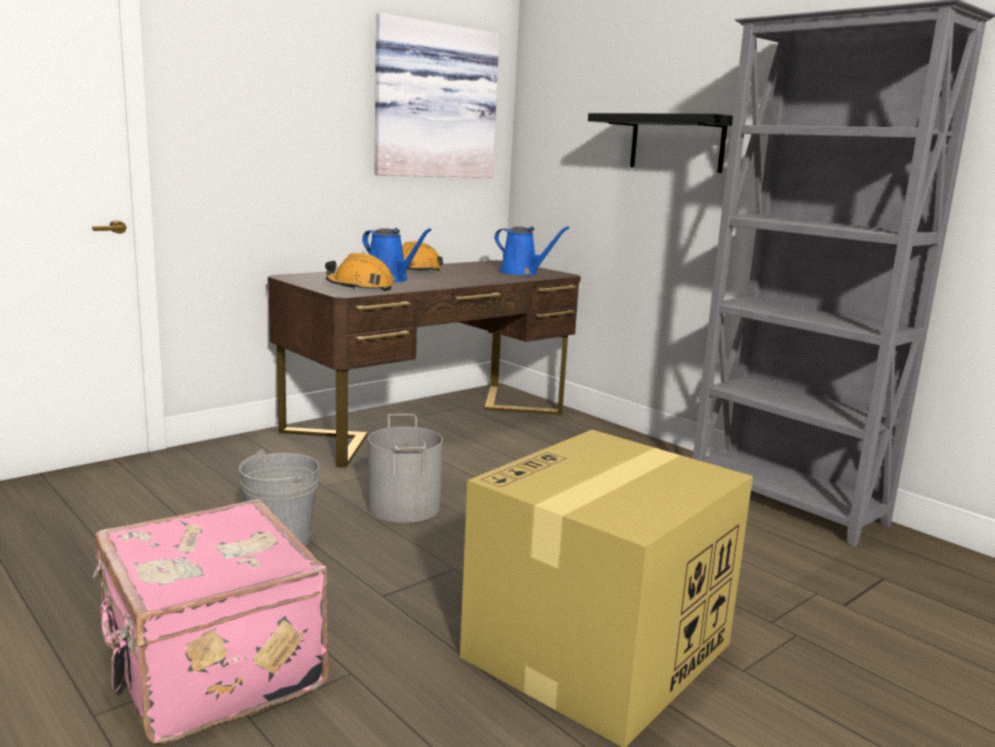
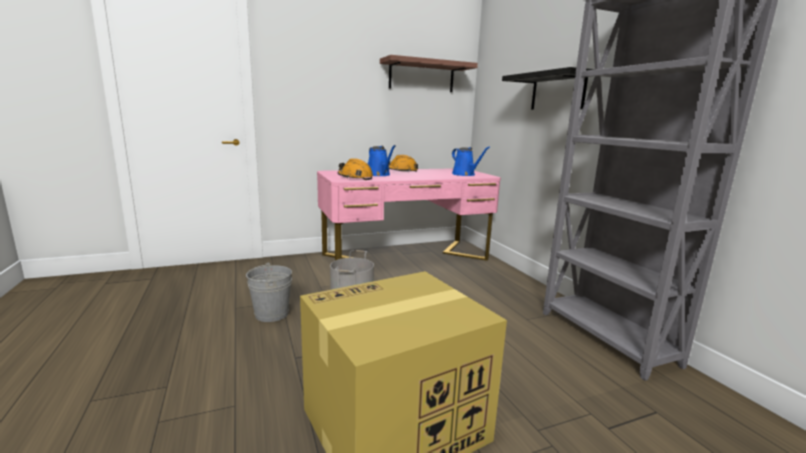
camera: 20 degrees right, 0 degrees up
(209, 669) = (167, 385): pink suitcase -> none
(429, 422) = (406, 257): brown desk -> pink desk
(433, 101) = (421, 76): picture -> shelf

